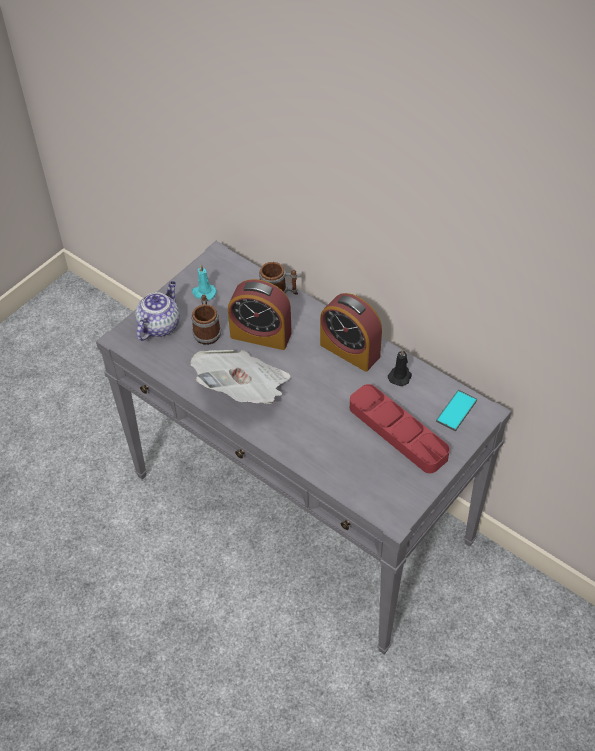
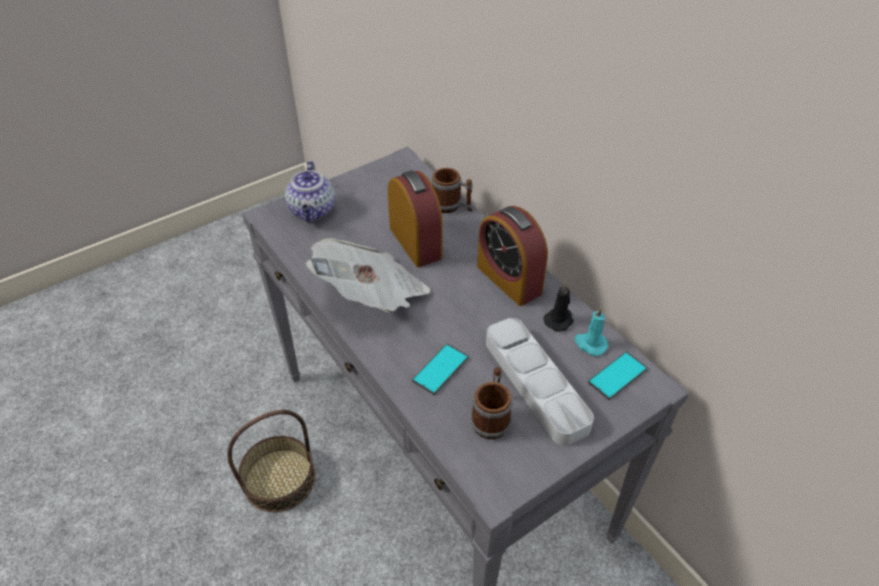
camera: 15 degrees right, 5 degrees down
(159, 325) = (313, 211): teapot -> teapot turned 135 degrees clockwise
(165, 570) = (279, 479): none -> basket
(203, 293) = (373, 190): turquoise candle -> turquoise candle (590, 344)
(207, 331) = (359, 227): mug -> mug (491, 417)
(261, 335) = (415, 243): alarm clock -> alarm clock turned 150 degrees counterclockwise
(322, 438) = (440, 369): none -> phone
(397, 432) = (535, 384): red tray -> grey tray

